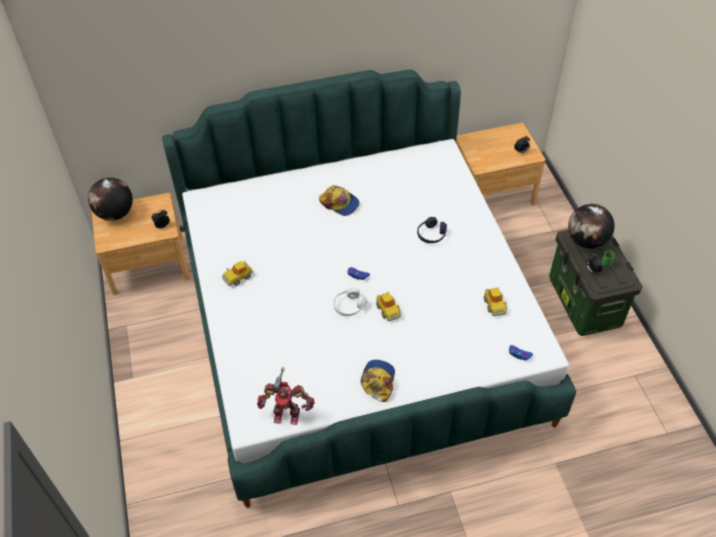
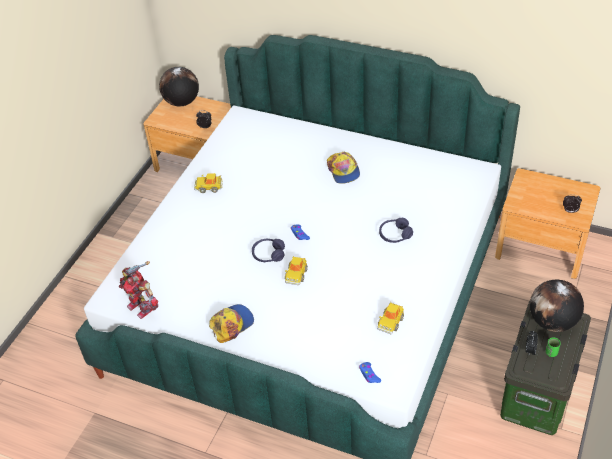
camera: 40 degrees right, 5 degrees down
(349, 306) = (268, 254): white headphones -> purple headphones

